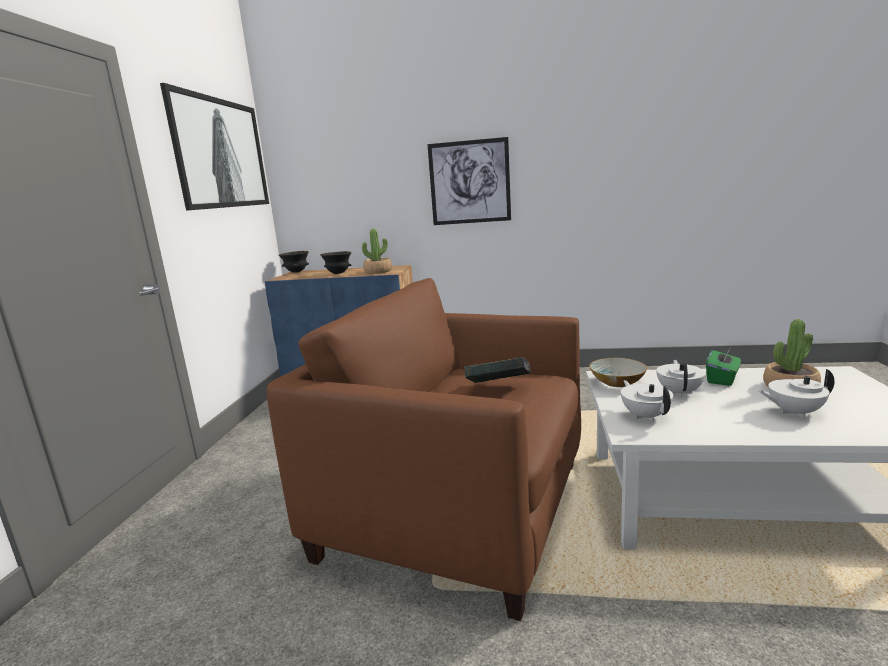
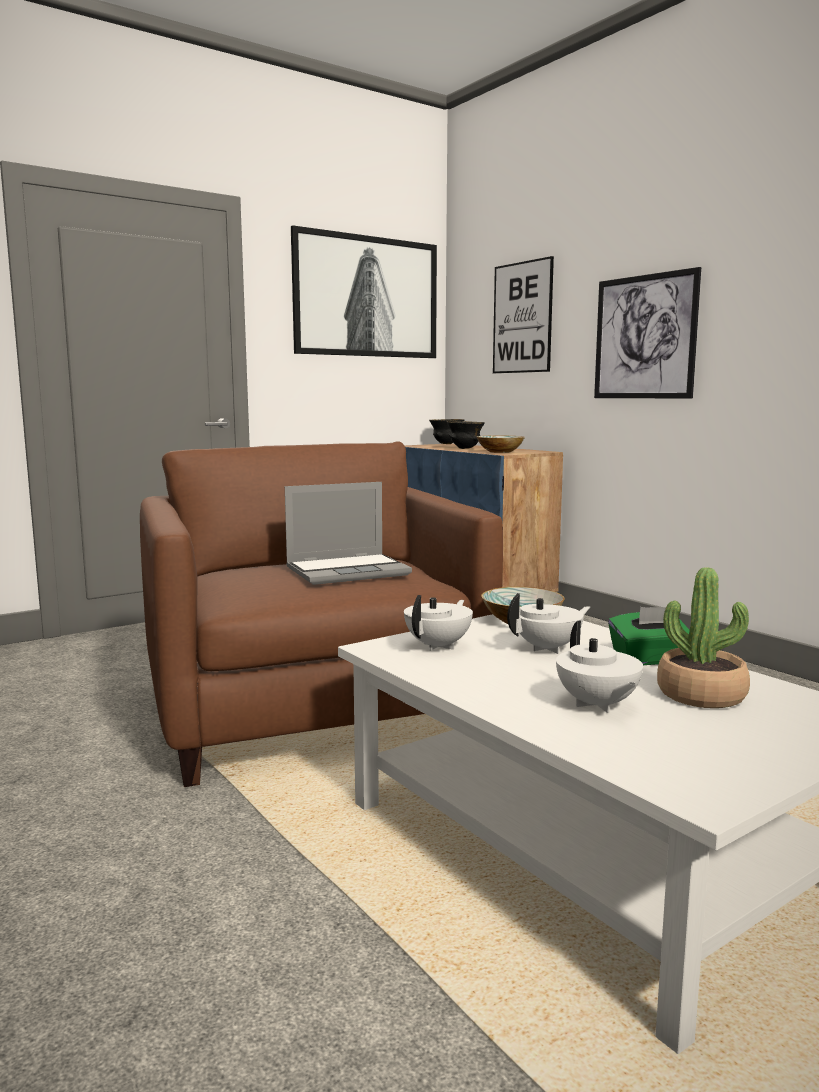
camera: 45 degrees right, 5 degrees down
(355, 169) = (522, 318): none -> picture
(378, 271) = (500, 452): potted plant -> bowl
(498, 388) = (348, 571): book -> laptop
(793, 412) = (597, 705): white teapot -> white teapot turned 150 degrees counterclockwise

